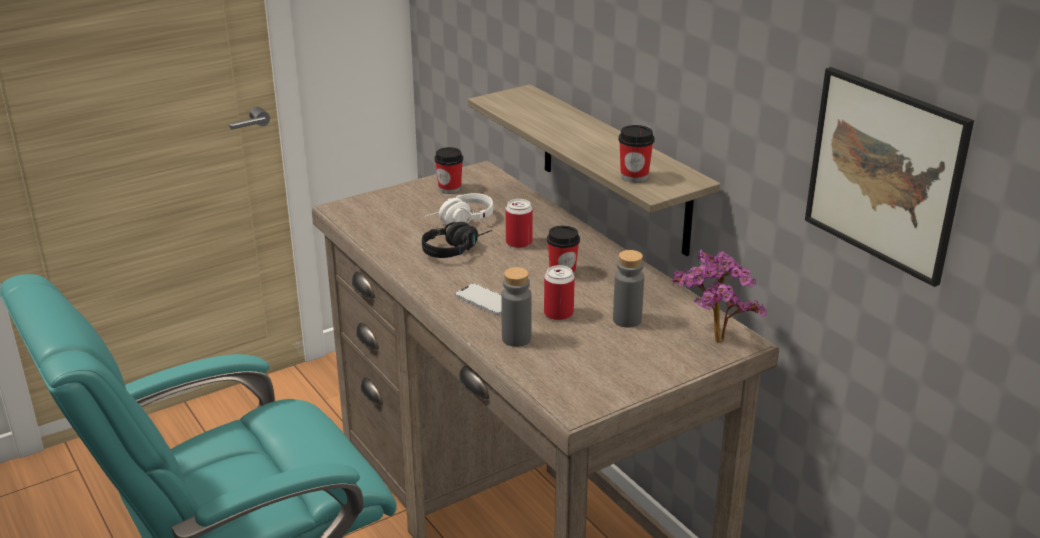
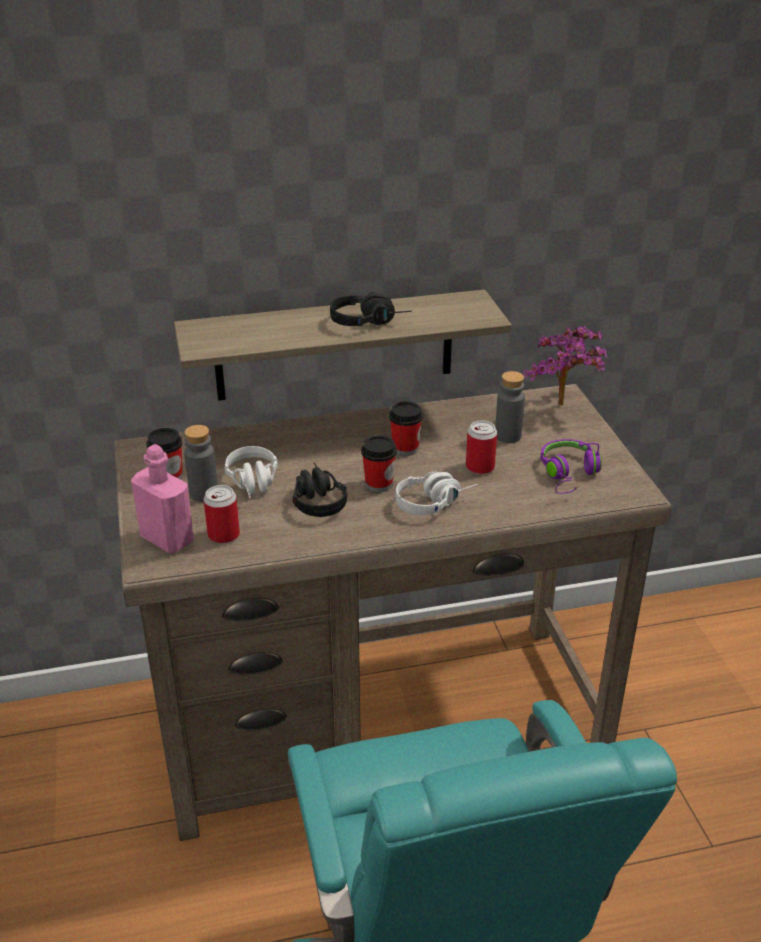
camera: 70 degrees left, 5 degrees up
(371, 207) = (167, 539): none -> pink bottle
(485, 301) = (434, 502): phone -> white headphones
(516, 339) = (513, 499): grey bottle -> grey bottle (204, 493)
(519, 243) = (329, 459): can -> can (223, 535)
(581, 363) = (569, 474): none -> purple headphones
(594, 146) = (370, 321): none -> black headphones
(634, 176) = (451, 318): cup -> cup (379, 484)
(884, 173) = (656, 202): picture -> none

